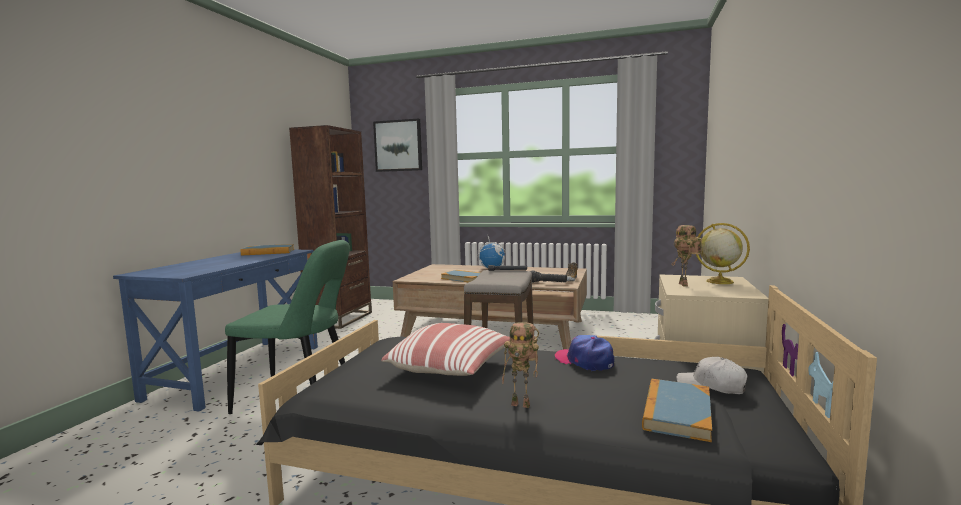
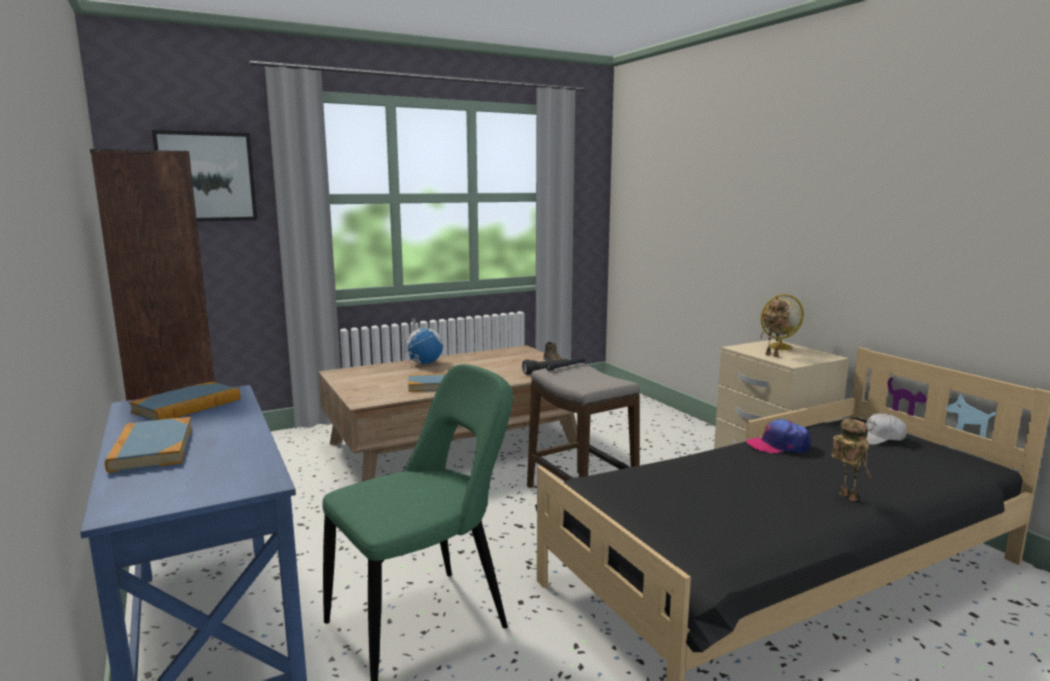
camera: 45 degrees left, 5 degrees up
(452, 368) = (723, 489): pillow -> none
(522, 404) = (845, 497): toy robot -> toy robot turned 90 degrees counterclockwise
(677, 412) = (912, 464): book -> book (152, 448)

